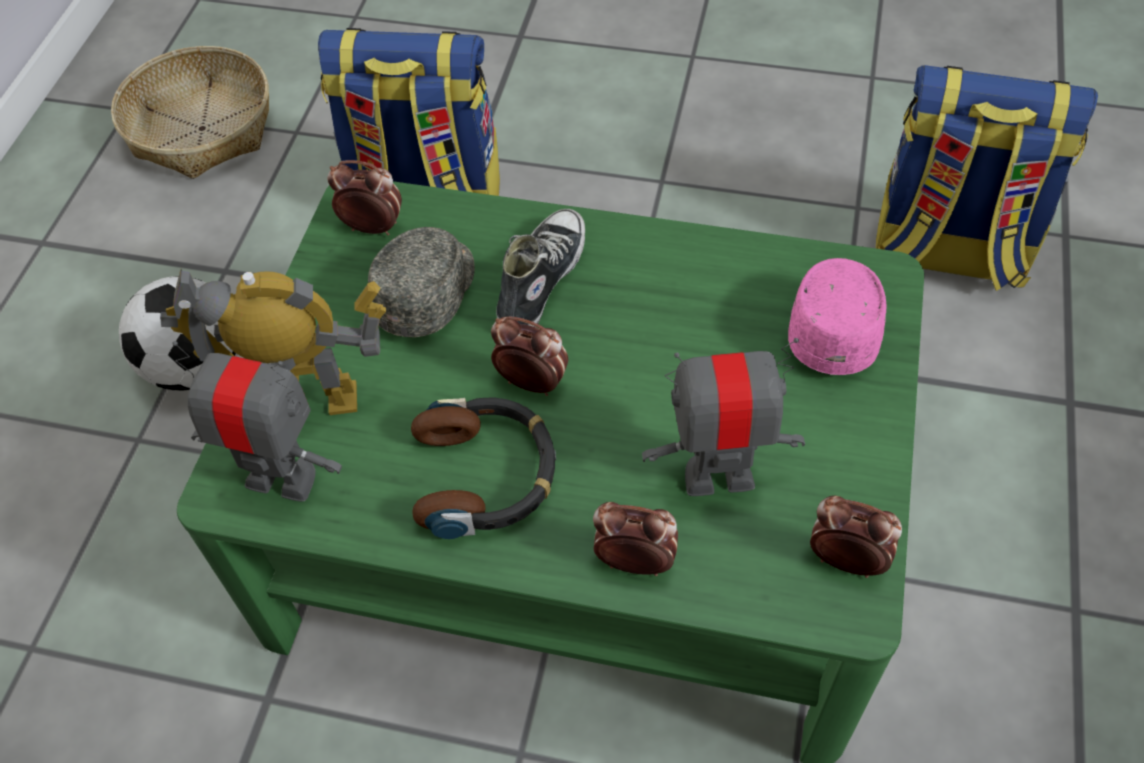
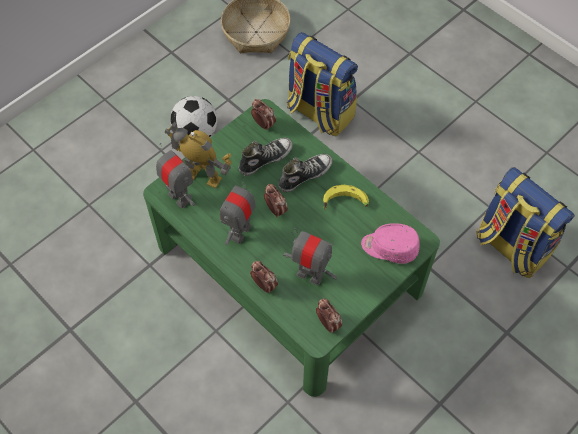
camera: 30 degrees right, 5 degrees up
(428, 292) = (265, 159): grey cap -> shoe
(486, 475) = (240, 232): headphones -> toy robot
(671, 290) = (345, 203): none -> banana
(833, 325) = (389, 248): pink cap -> pink cap turned 120 degrees counterclockwise

